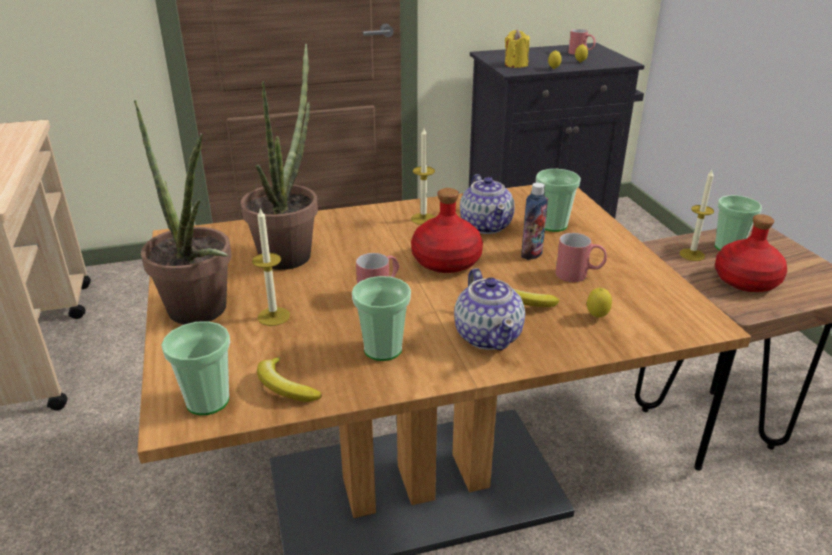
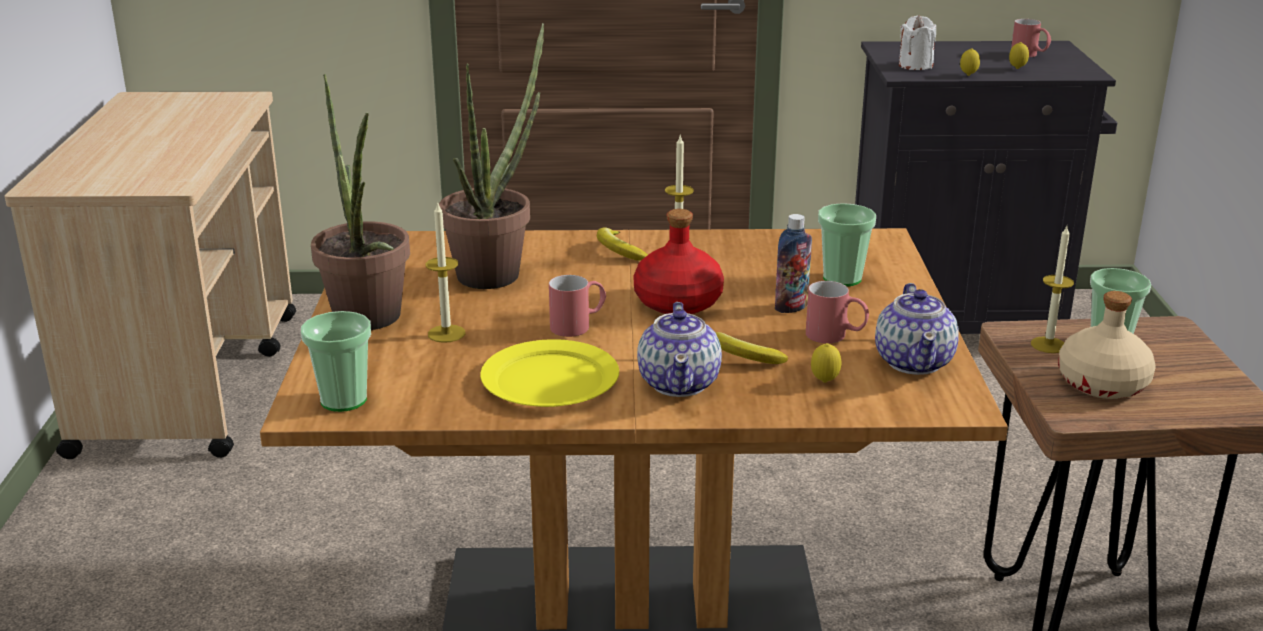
camera: 15 degrees right, 5 degrees down
(285, 387) = (428, 399): banana -> banana (619, 251)
(383, 349) = (551, 380): cup -> yellow plate
(486, 225) = (754, 269): teapot -> teapot (914, 361)
(516, 65) = (915, 65): yellow candle -> white candle
(746, 281) = (1101, 384): red bottle -> beige bottle

